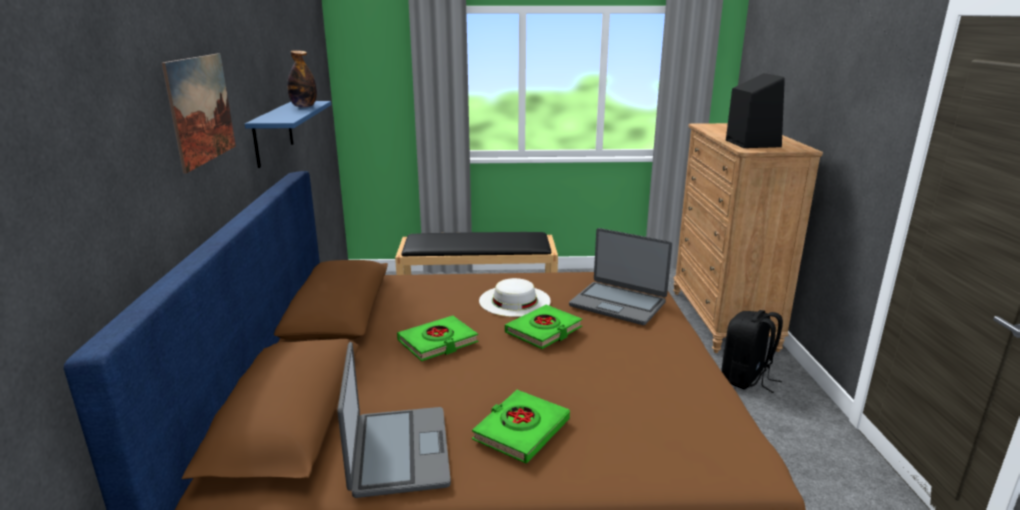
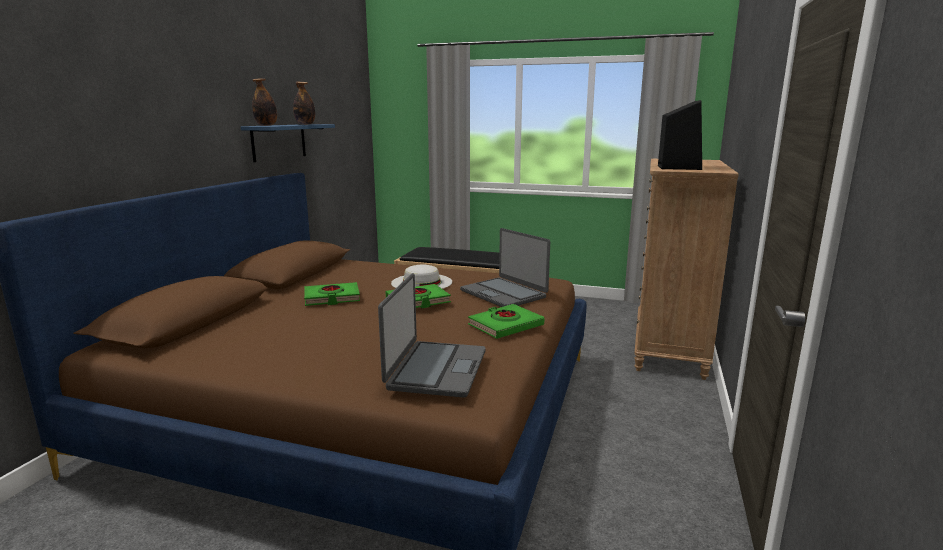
camera: 20 degrees right, 5 degrees down
(201, 109) = (185, 105): picture -> none
(276, 118) = (266, 125): none -> bottle
(398, 452) = (223, 349): laptop -> laptop (436, 369)
(521, 430) = (320, 352): green book -> green book (505, 326)
(746, 379) = (649, 394): black backpack -> none

